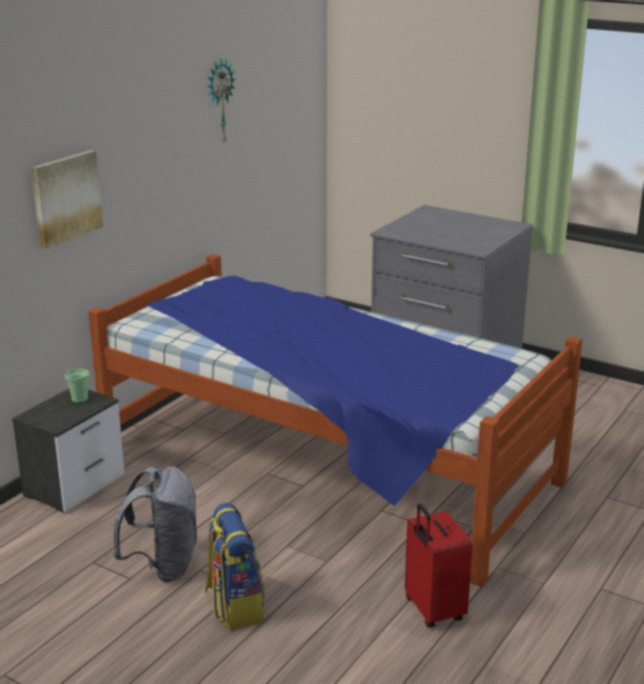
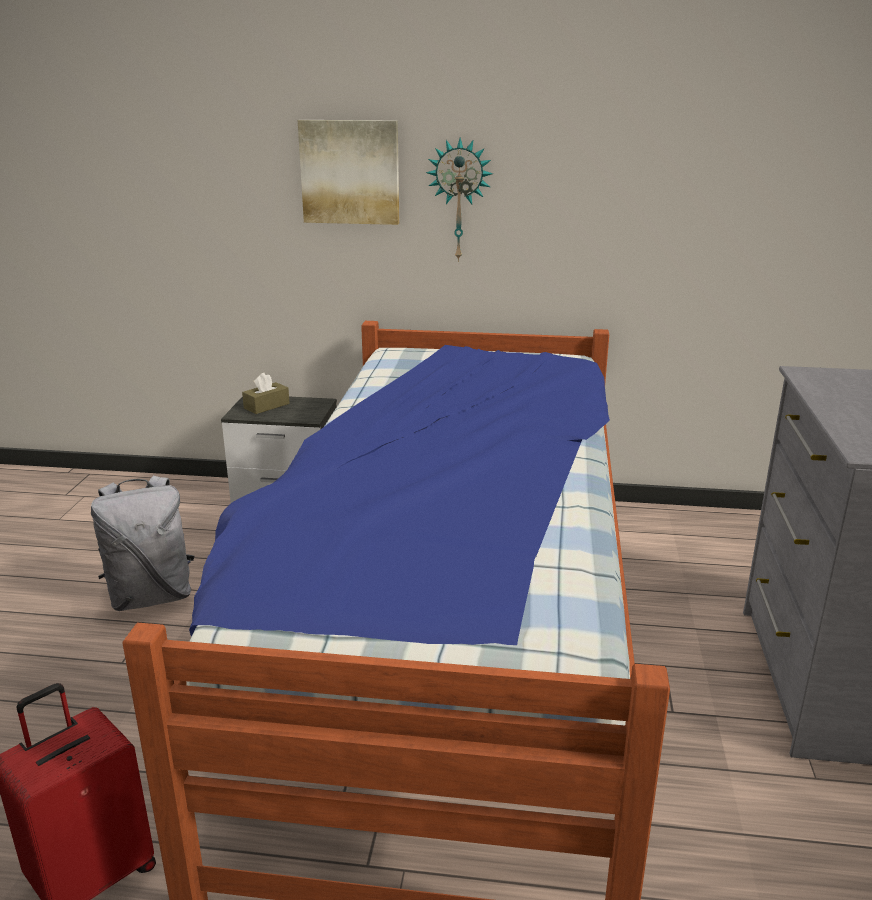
camera: 65 degrees right, 0 degrees up
(54, 412) = (266, 406): none -> brown tissue box
(79, 399) = (304, 408): cup -> none
(219, 101) = (672, 107): wall clock -> wall clock (459, 200)
(234, 606) = (78, 671): backpack -> none

